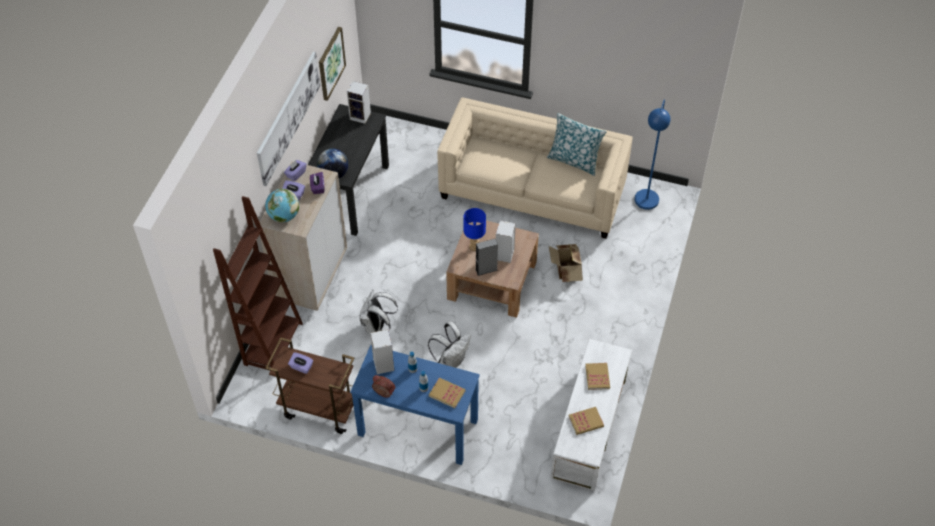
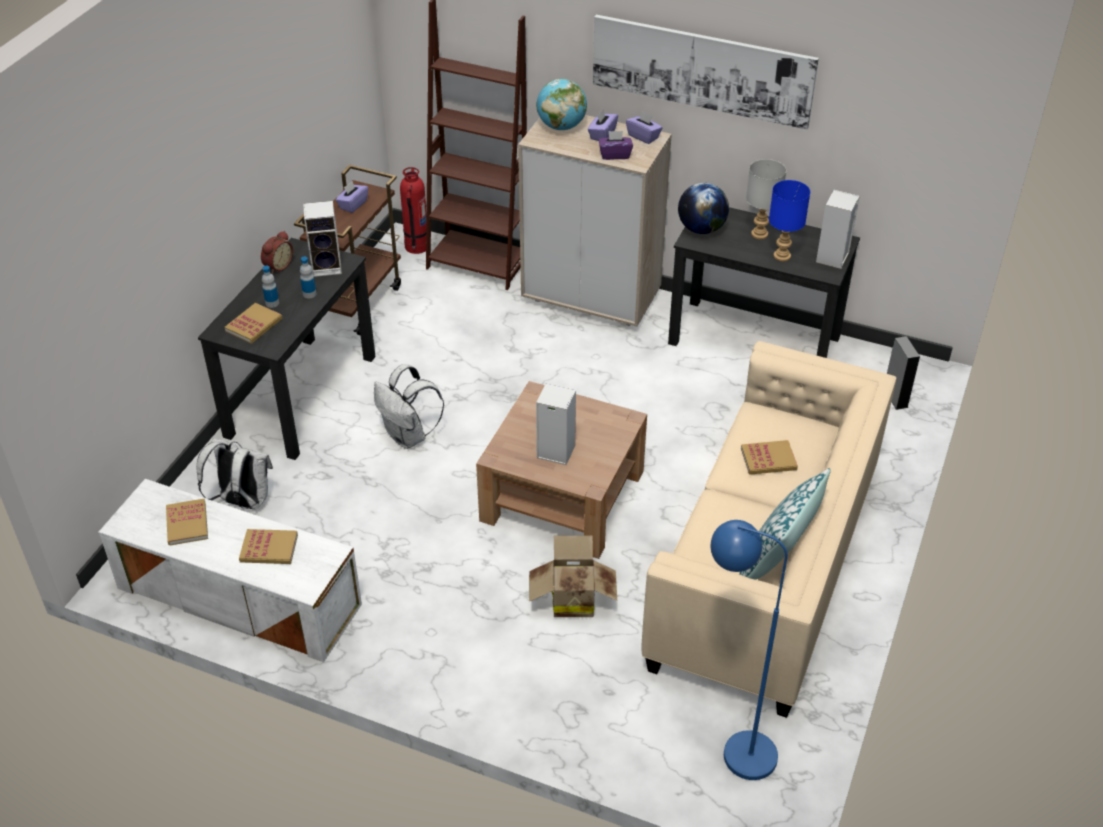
camera: 95 degrees right, 10 degrees down
(251, 384) = (416, 246): none -> fire extinguisher
(330, 63) = (867, 145): picture -> none
(338, 148) = (758, 234): none -> grey table lamp
(377, 327) = (488, 361): white backpack -> white backpack (242, 501)
(417, 427) = (301, 395): blue desk -> black desk
(474, 246) = (578, 415): blue table lamp -> blue table lamp (782, 256)
(486, 270) = (525, 427): grey speaker -> grey speaker (895, 397)
(505, 161) = (768, 459): none -> book

